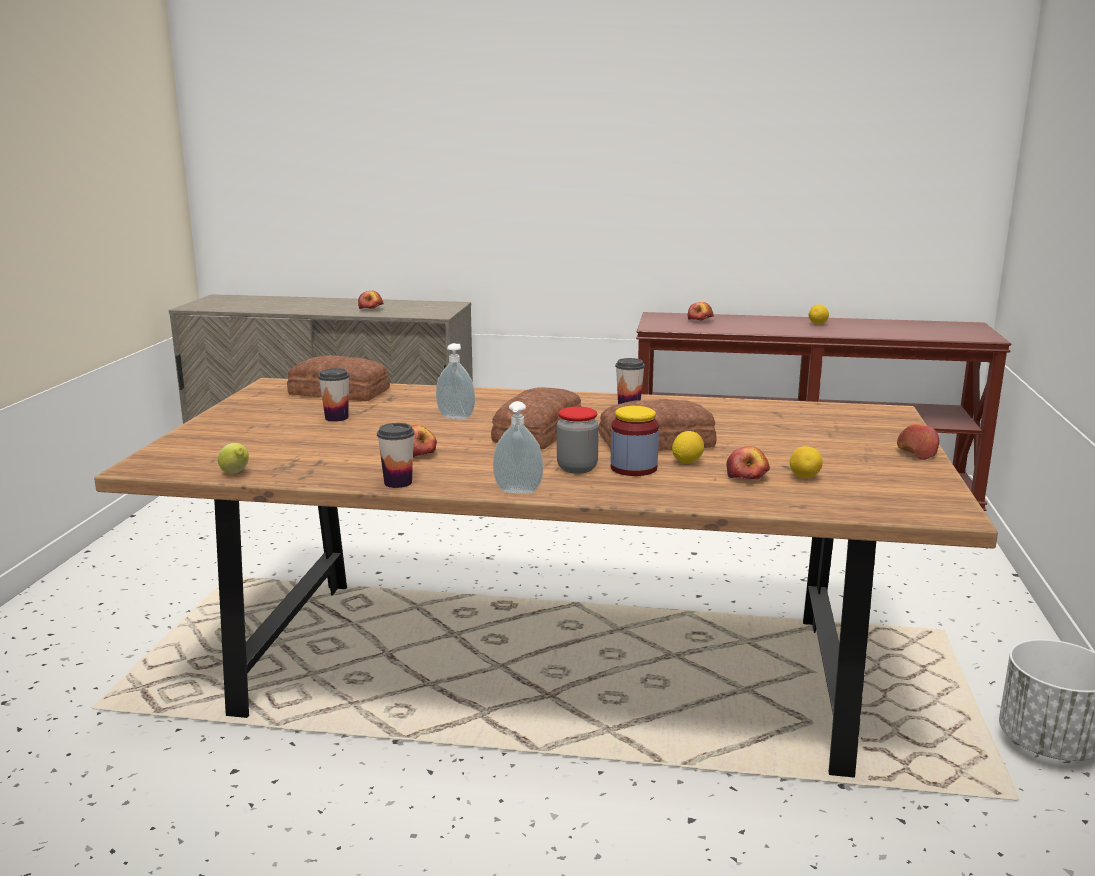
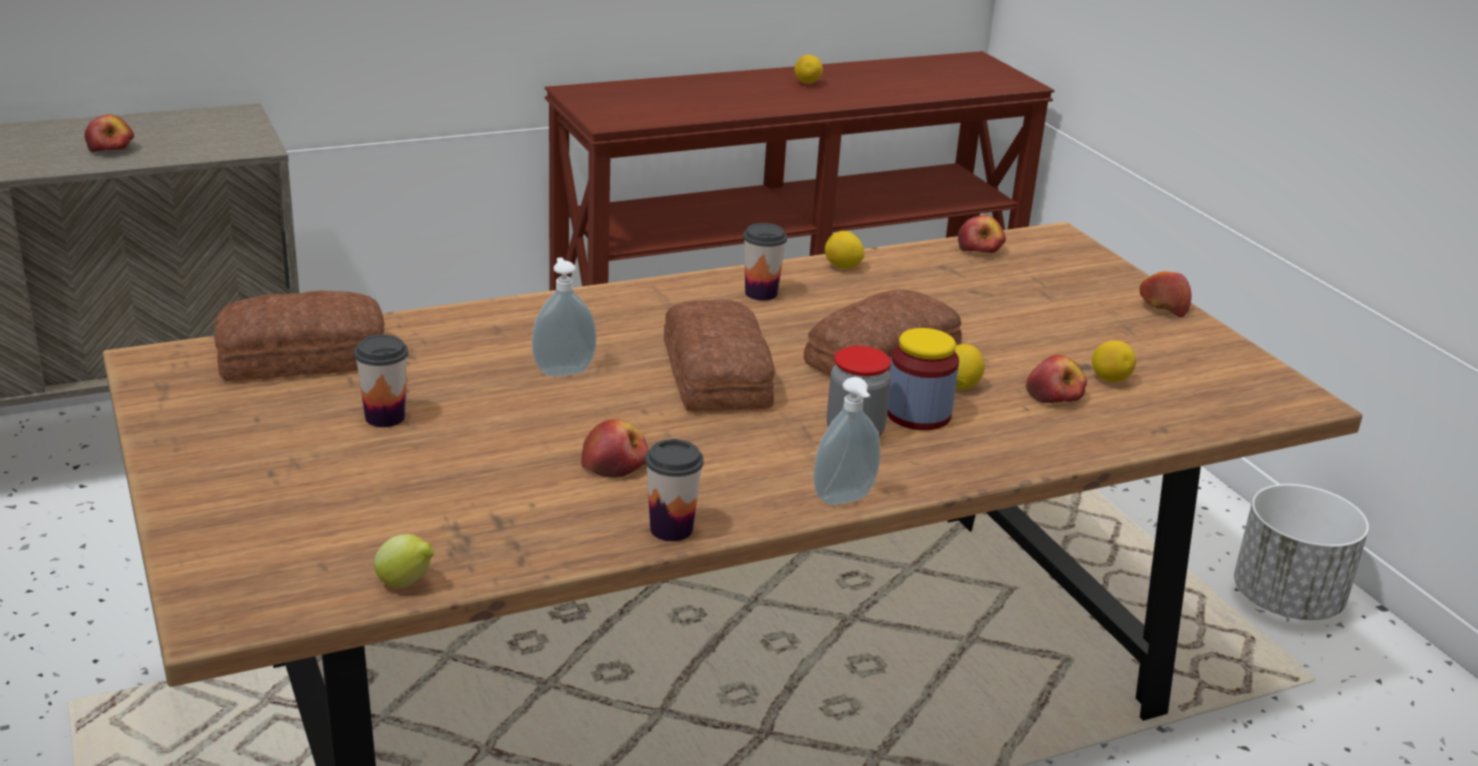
camera: 35 degrees left, 10 degrees up
(700, 321) = (652, 97): apple -> apple (980, 249)
(703, 403) = (843, 267): none -> lemon

